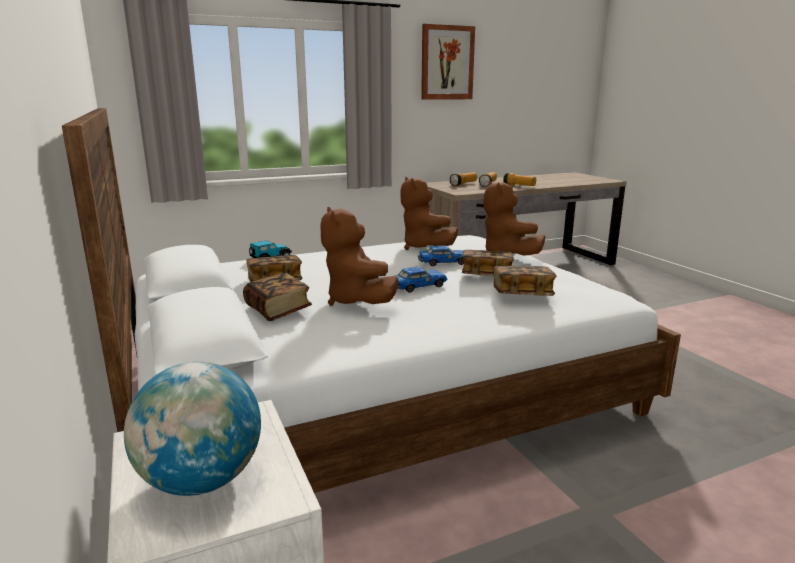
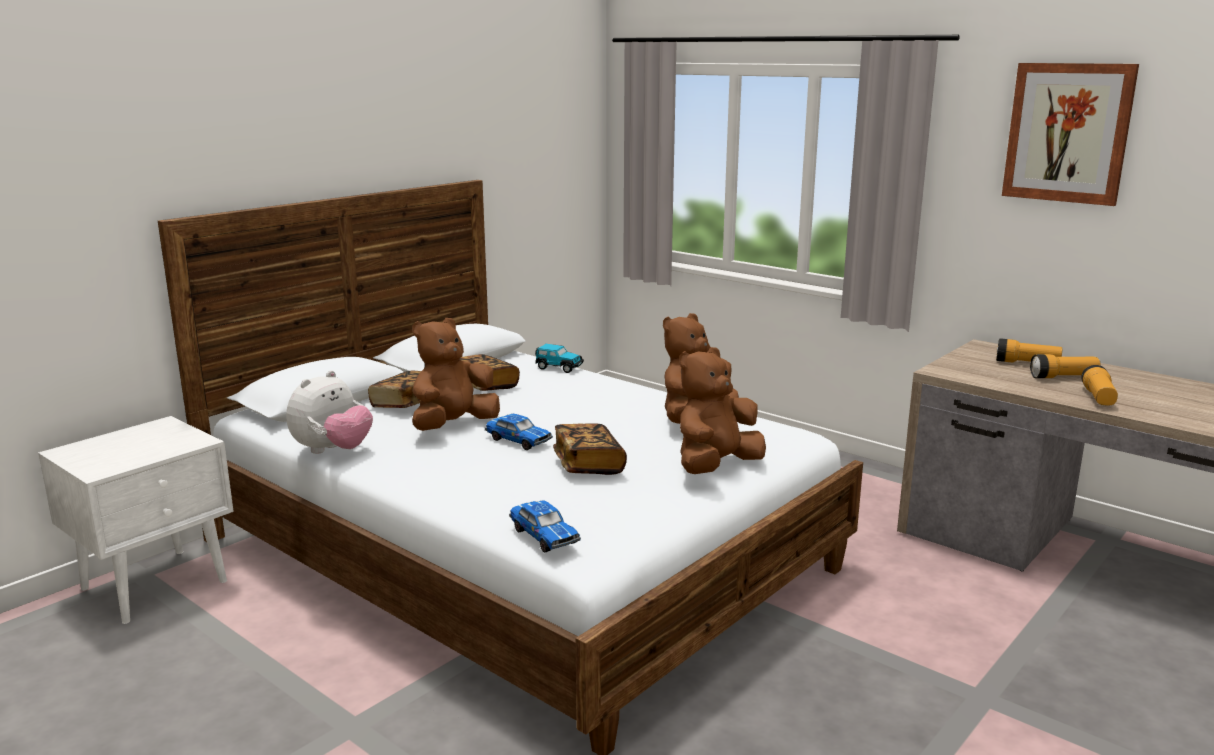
camera: 65 degrees right, 0 degrees up
(202, 481) = (116, 449): globe -> none
(362, 349) = (332, 451): none -> plush toy
(443, 262) = (633, 438): toy car -> toy car (544, 535)
(522, 294) = (528, 491): book -> none

